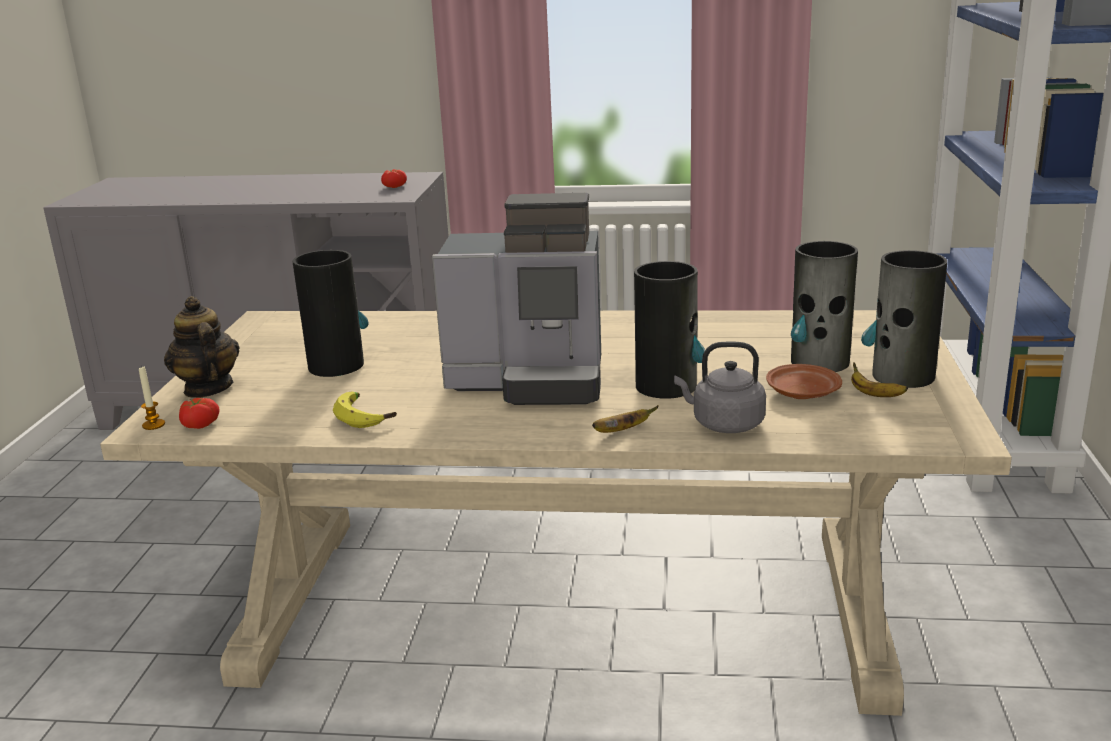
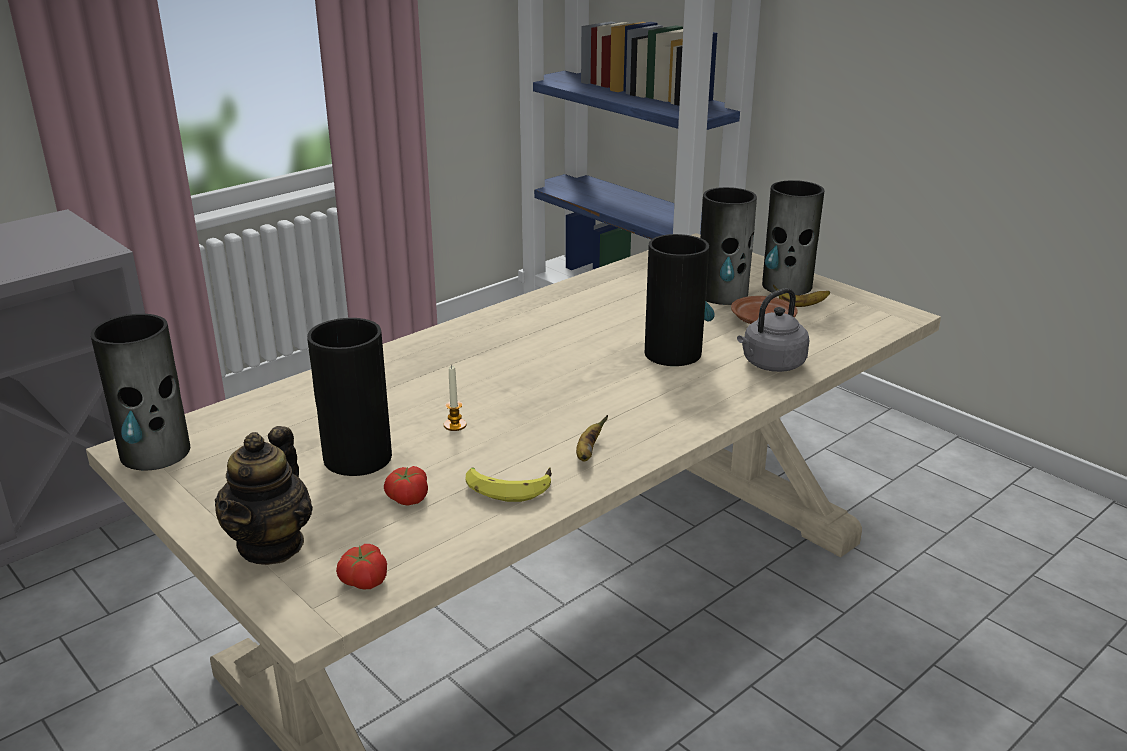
camera: 50 degrees left, 5 degrees up
(153, 425) = (310, 610): candle -> candle (455, 425)
(207, 388) = (271, 544): teapot -> teapot turned 90 degrees counterclockwise
(265, 324) = (156, 452): none -> vase
(393, 186) = (52, 240): tomato -> tomato (406, 498)
(532, 380) = (569, 391): coffee machine -> none
(622, 431) = (724, 400): banana -> banana (588, 452)

